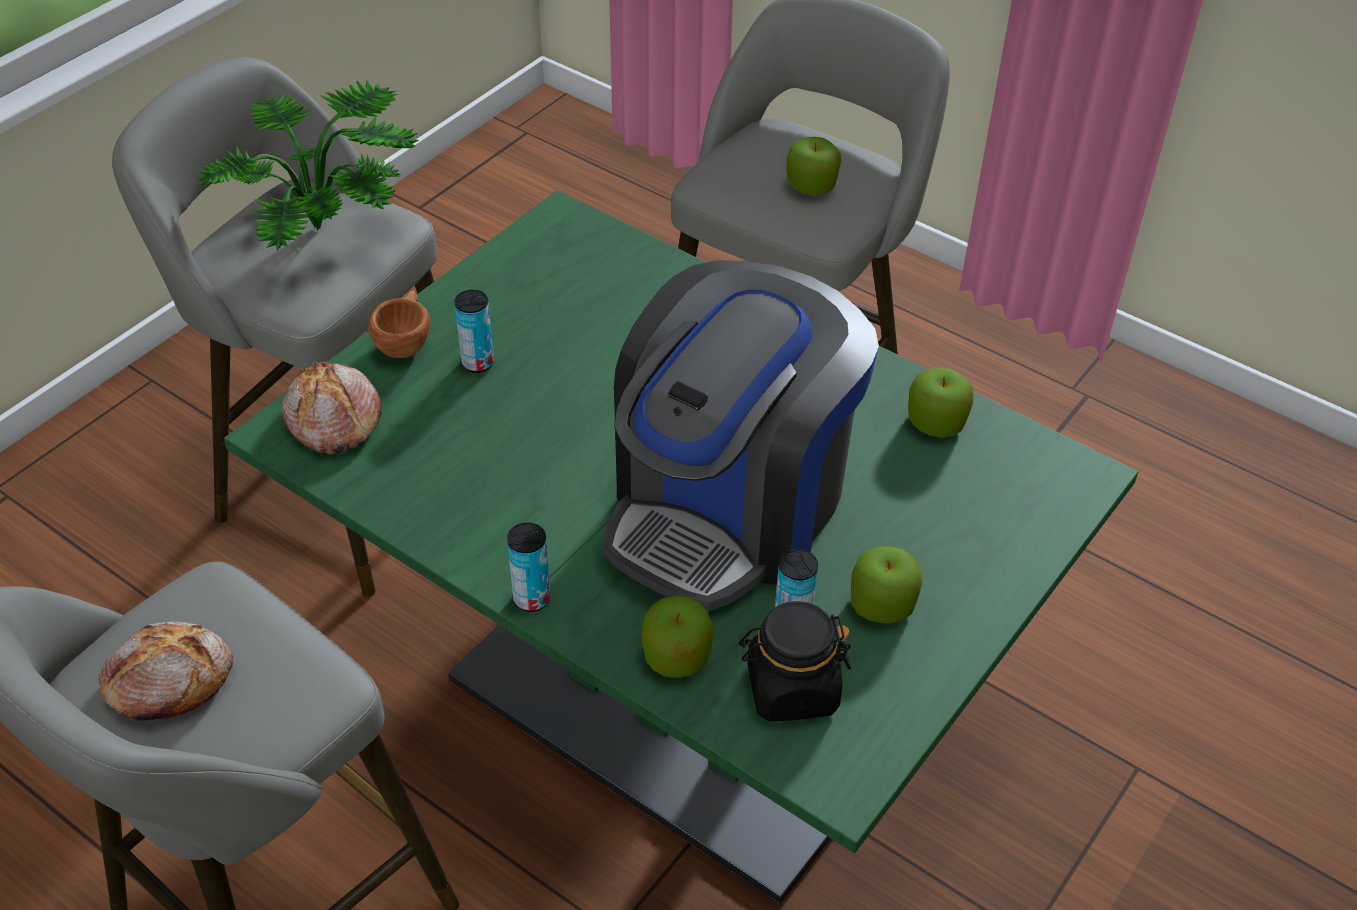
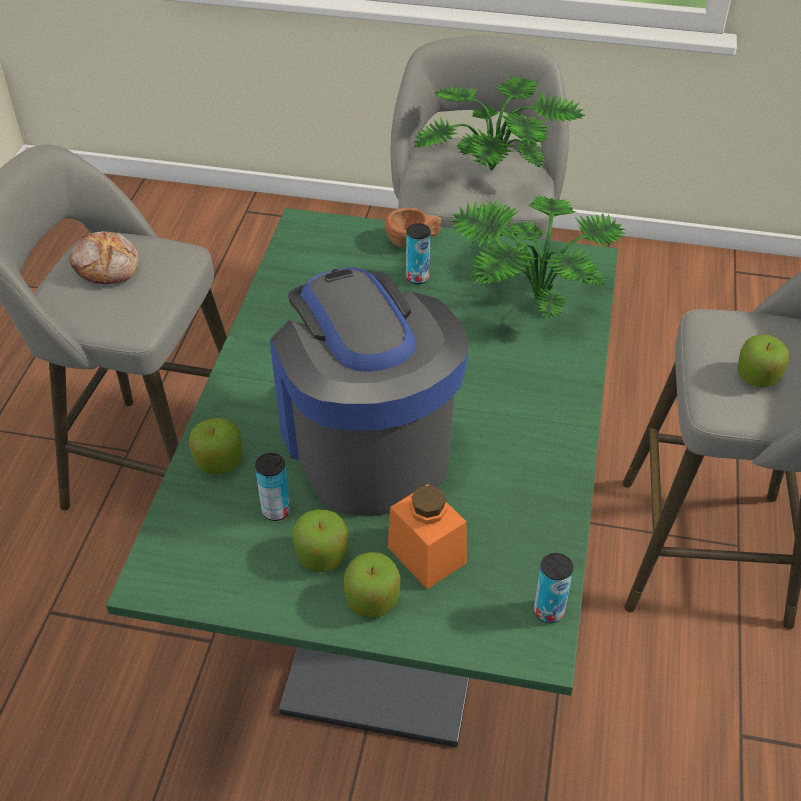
camera: 65 degrees right, 0 degrees up
(332, 421) = (325, 240): bread -> none
(532, 599) = (231, 377): can -> can (549, 611)
(585, 288) = (527, 297): none -> potted plant
(730, 508) = (365, 442): coffee machine -> coffee machine turned 60 degrees clockwise
(791, 689) = (219, 529): black jar -> none
(926, 515) = (427, 555): none -> orange jar
(936, 422) = (532, 532): apple -> apple (372, 599)

